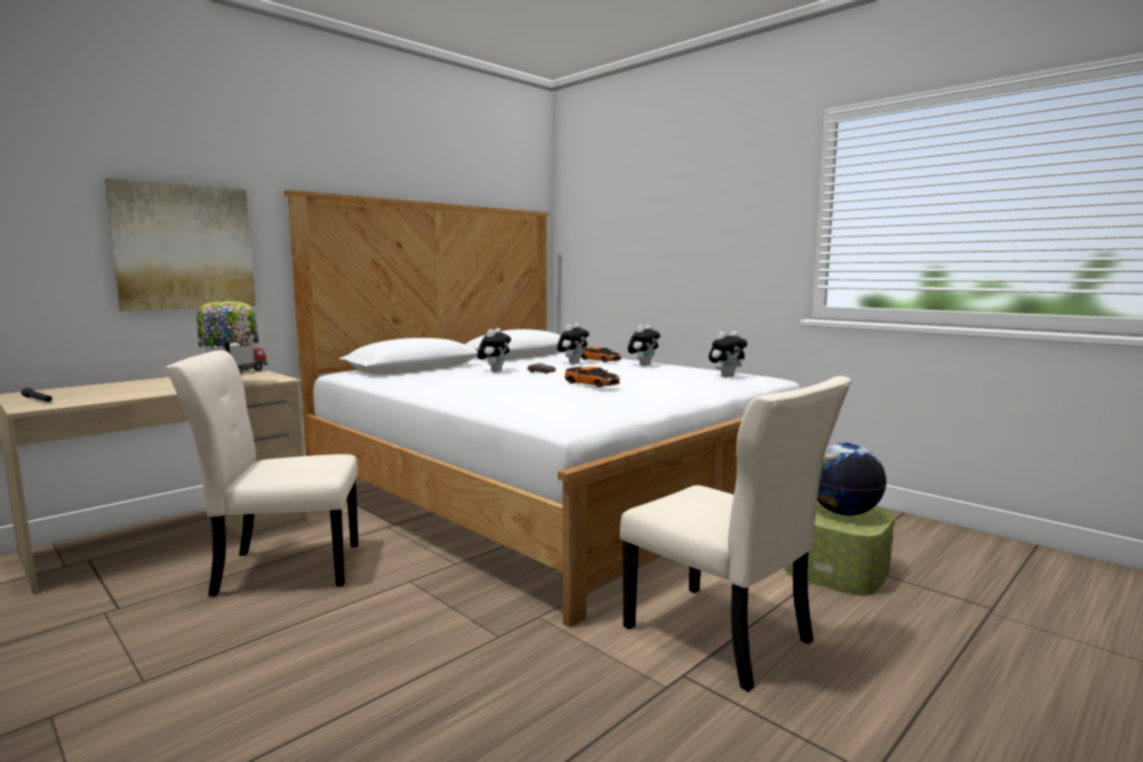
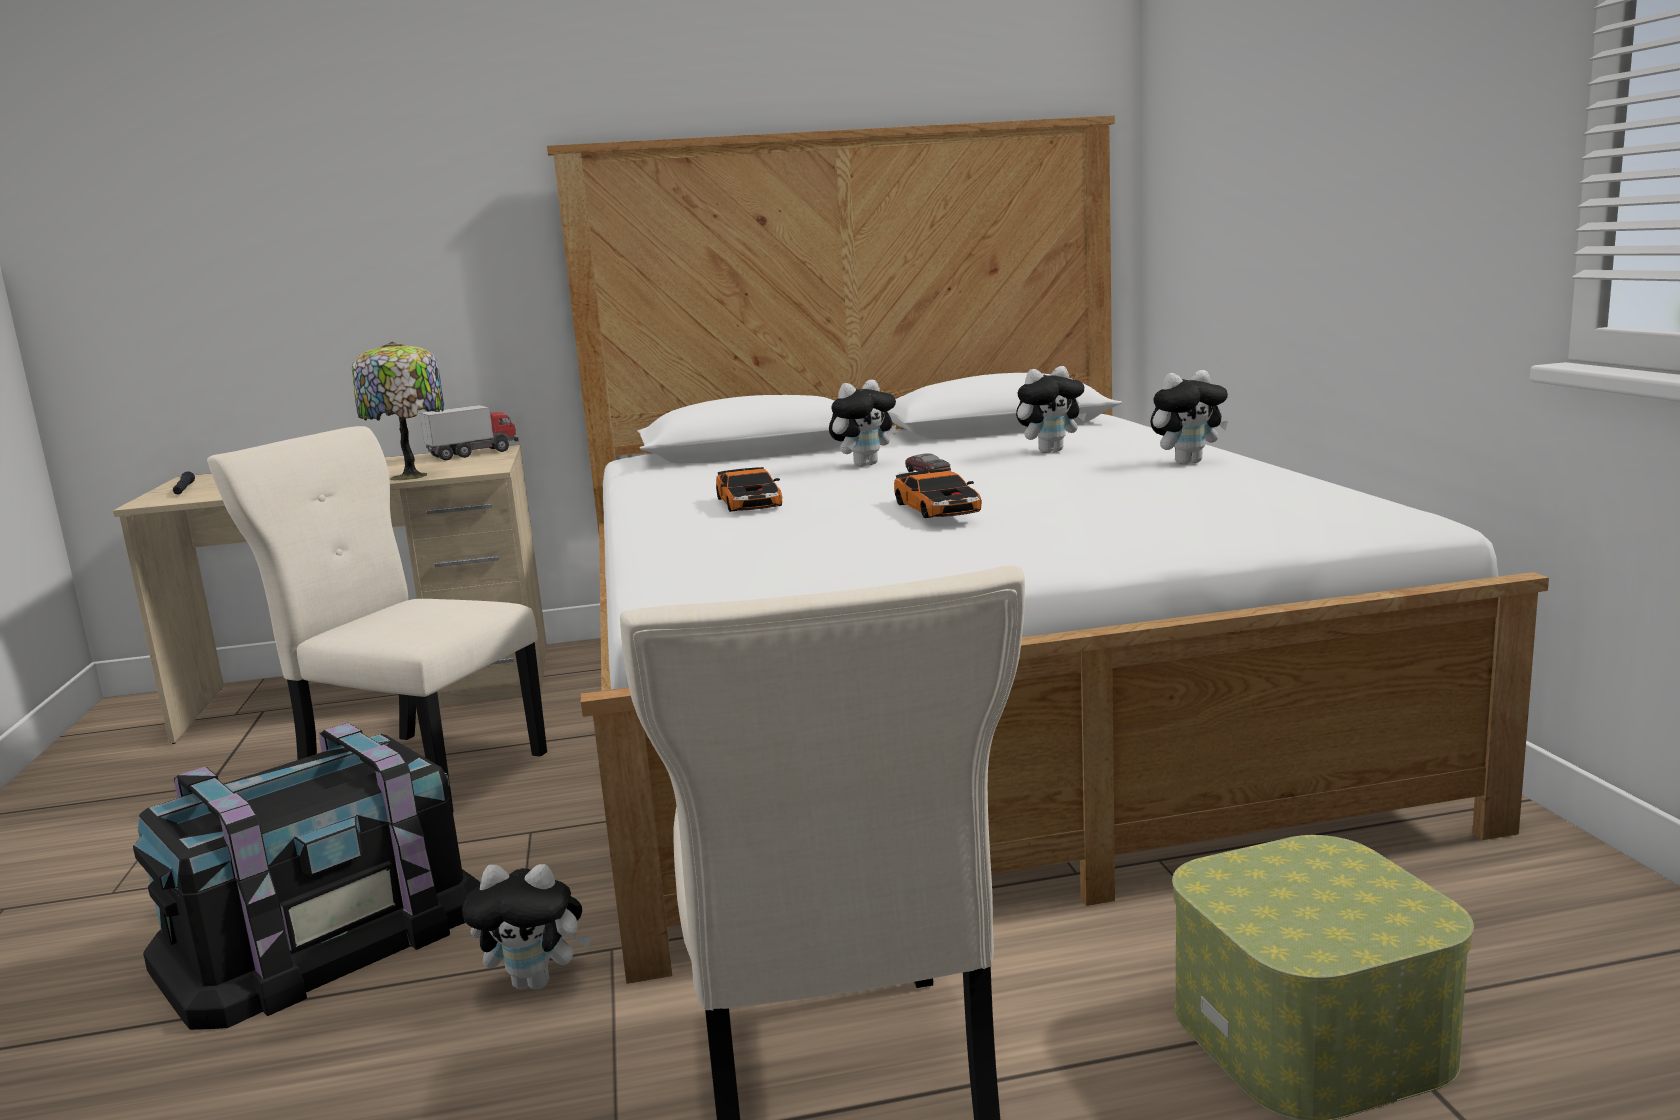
camera: 35 degrees right, 5 degrees up
(184, 247) = (403, 257): picture -> none
(355, 656) = (322, 933): none -> black storage box
(600, 359) = (1127, 444): toy car -> toy car (751, 502)
(726, 376) = (1294, 506): plush toy -> plush toy (537, 982)
(843, 512) = (1328, 897): globe -> none

